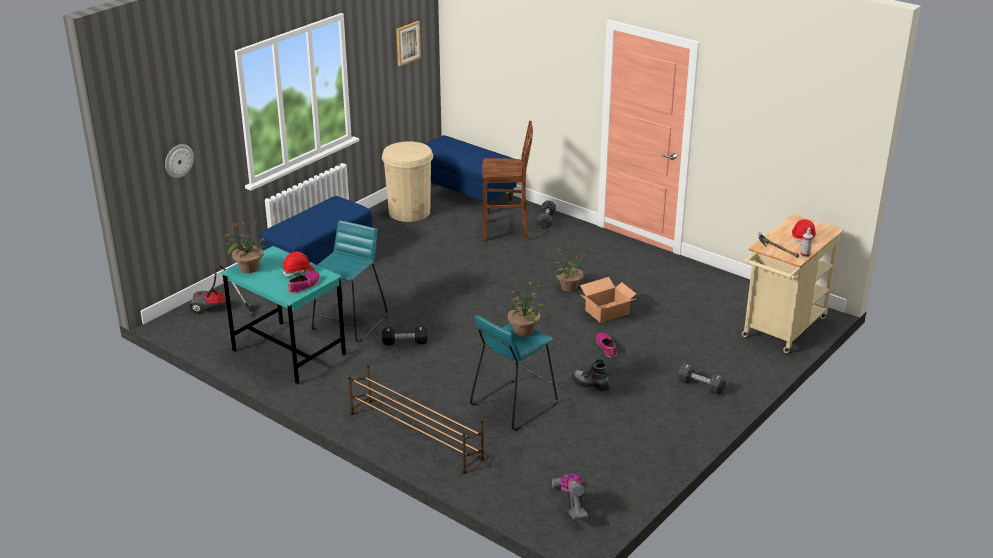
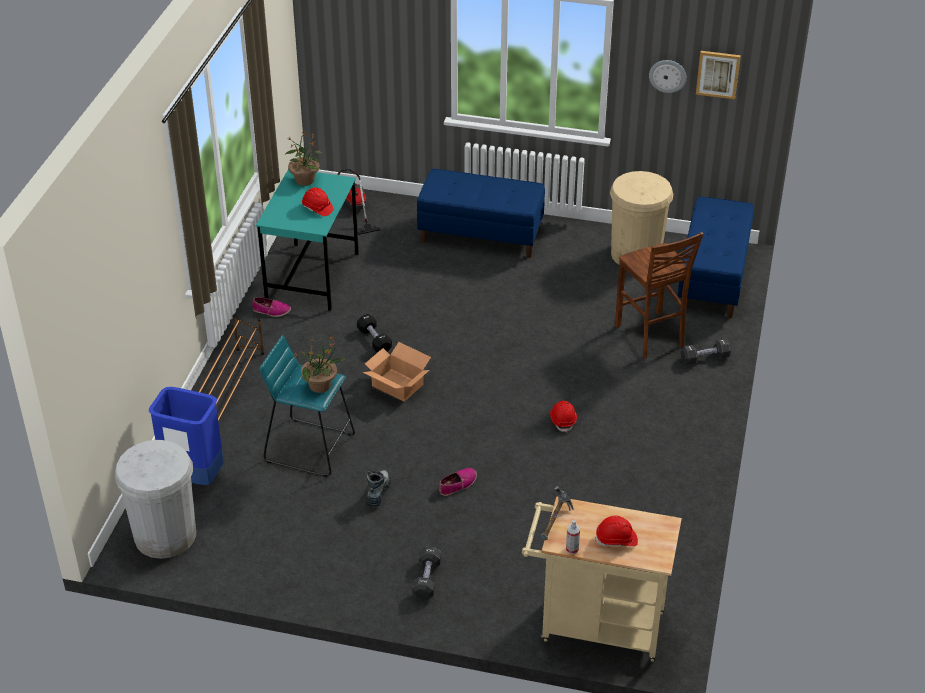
camera: 65 degrees right, 10 degrees up
(178, 160) = (364, 55): wall clock -> wall clock (667, 75)
(304, 285) = (293, 221): shoe -> shoe (271, 311)
(350, 323) = (386, 294): turquoise stool -> none
(506, 474) = (193, 477): none -> blue trash can
(568, 287) = (563, 420): potted plant -> red hard hat
(571, 506) = (165, 535): vacuum cleaner -> white trash can
(608, 312) = (532, 465): cardboard box -> cardboard box (397, 385)

